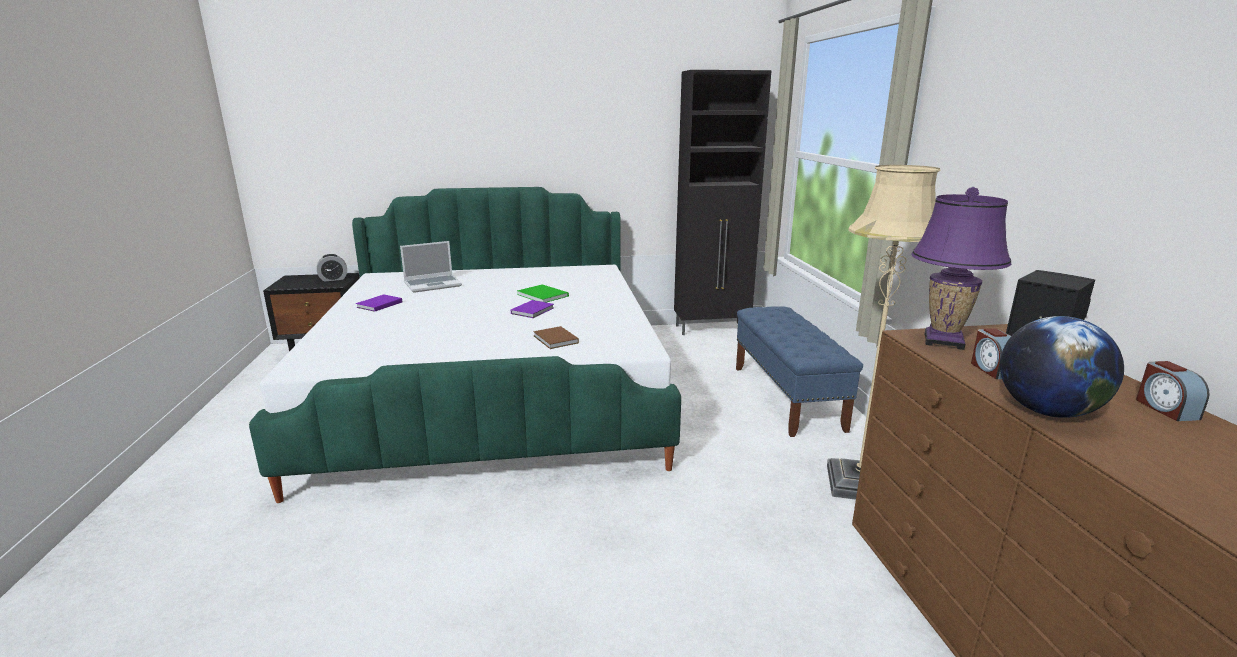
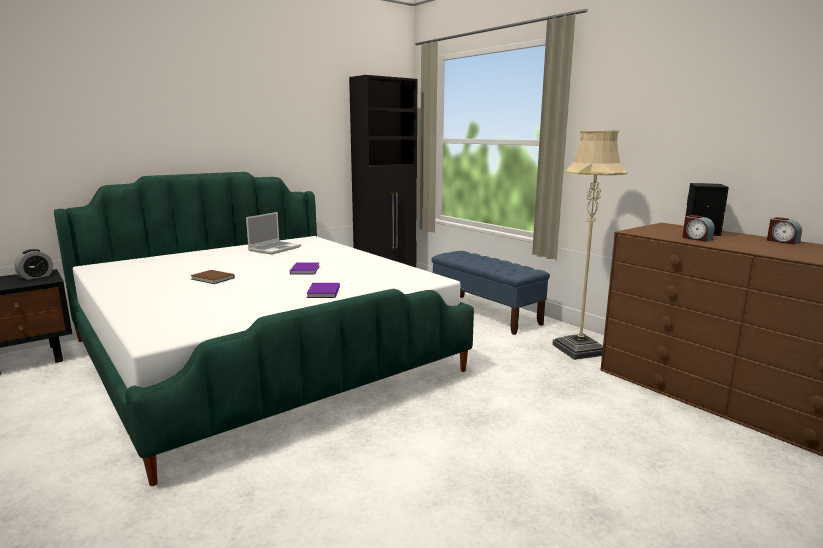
camera: 30 degrees left, 5 degrees down
(378, 305) = (145, 285): purple book -> purple book (322, 292)
(433, 284) = (173, 265): laptop -> laptop (274, 249)
(542, 295) = (293, 260): green book -> none
(555, 340) = (360, 284): brown book -> brown book (213, 279)
(943, 341) = (651, 232): purple table lamp -> none
(1046, 411) = (749, 248): globe -> none

